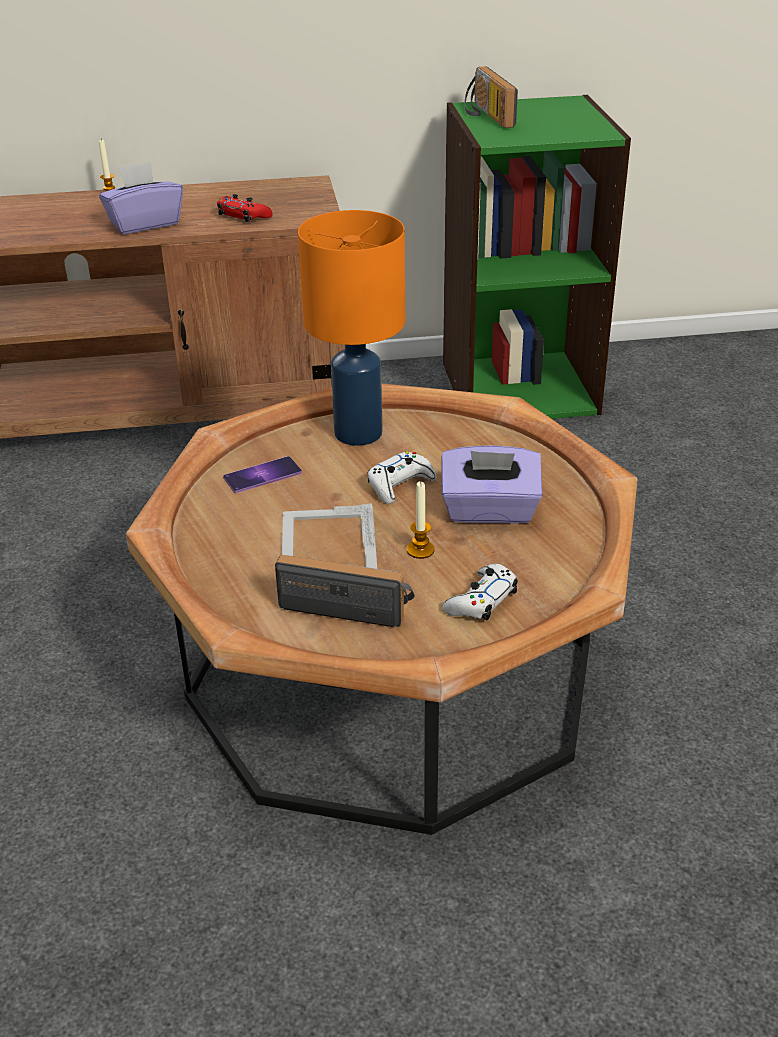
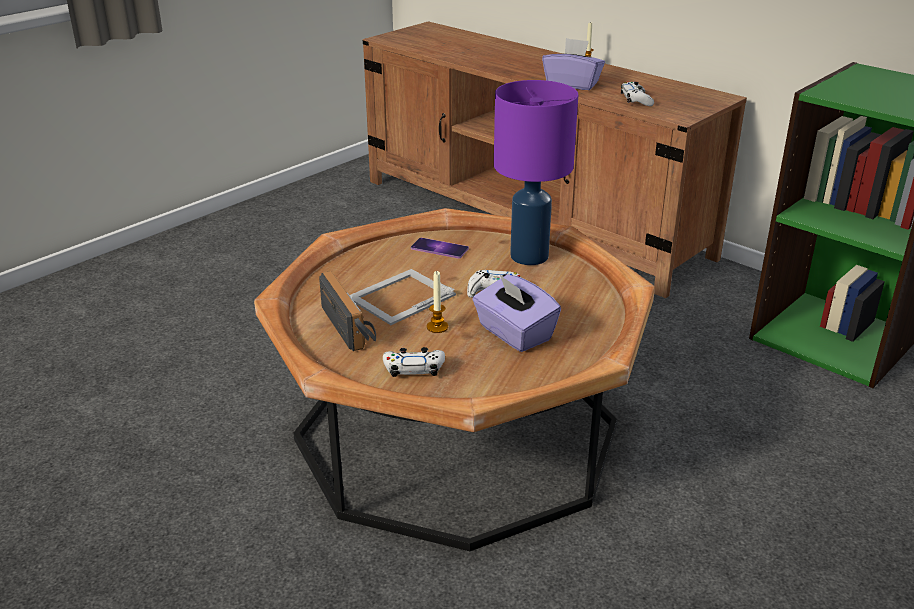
camera: 50 degrees right, 5 degrees down
(243, 216) = (636, 100): red game controller -> white game controller
(360, 433) = (530, 257): orange table lamp -> purple table lamp
(485, 116) = (858, 77): radio -> none

